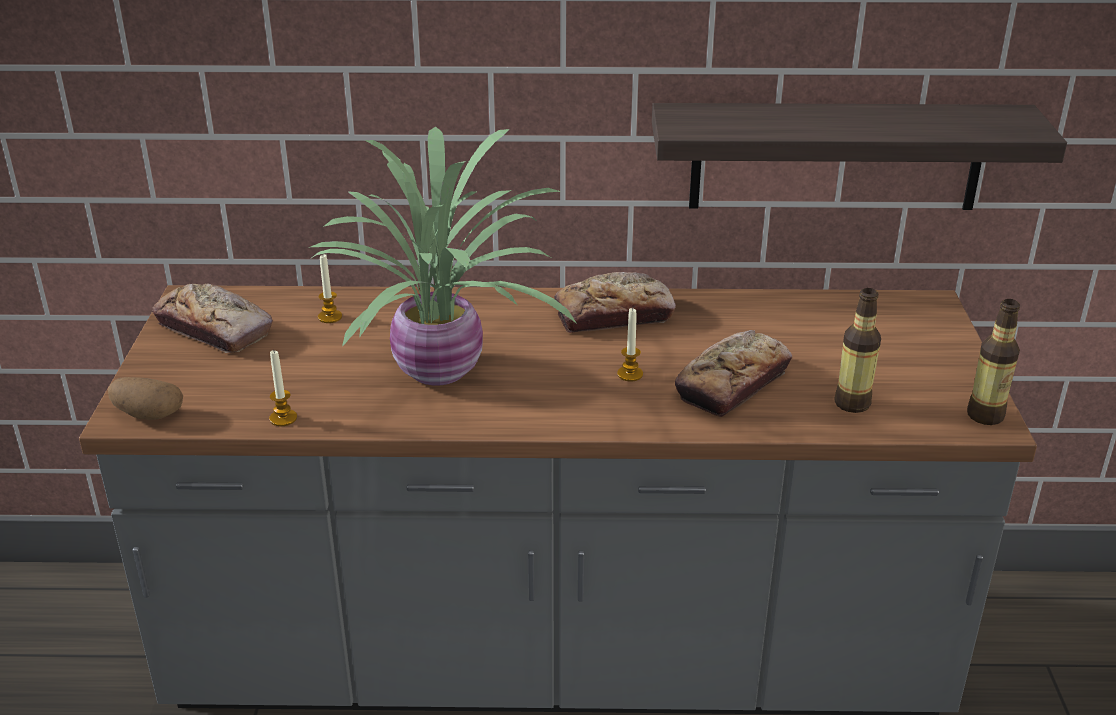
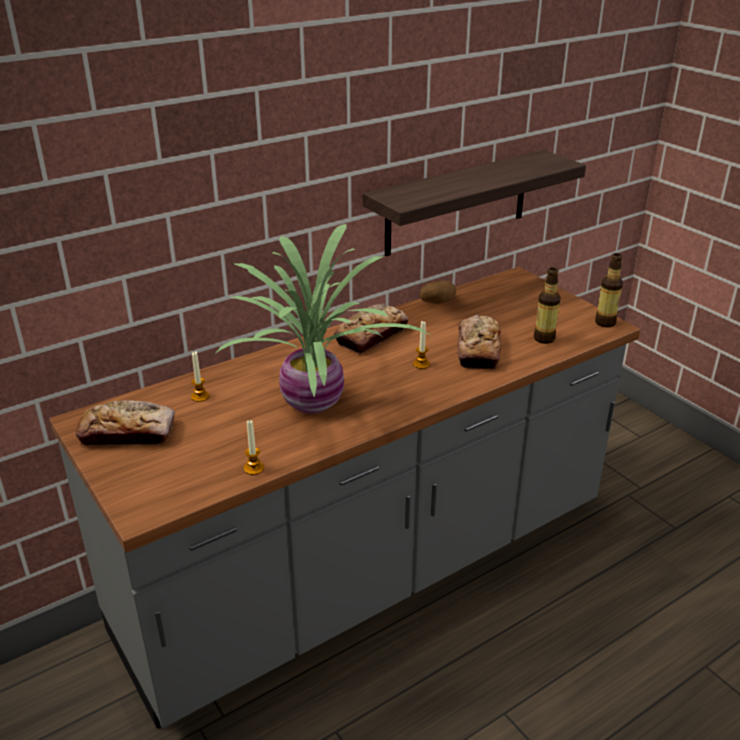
camera: 35 degrees left, 0 degrees up
(147, 415) = (156, 505): potato -> potato (437, 302)

